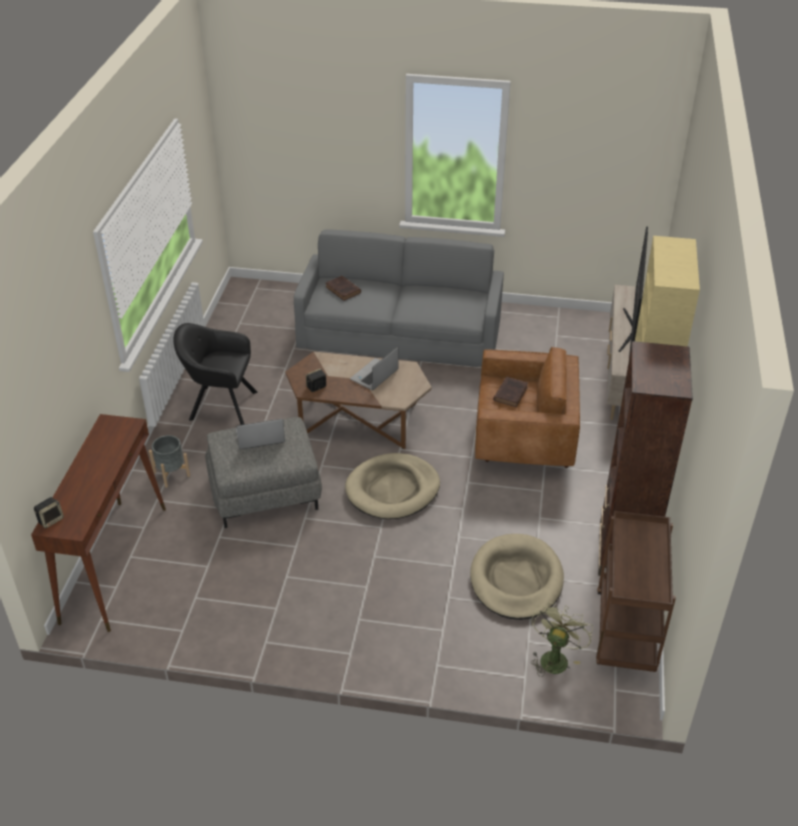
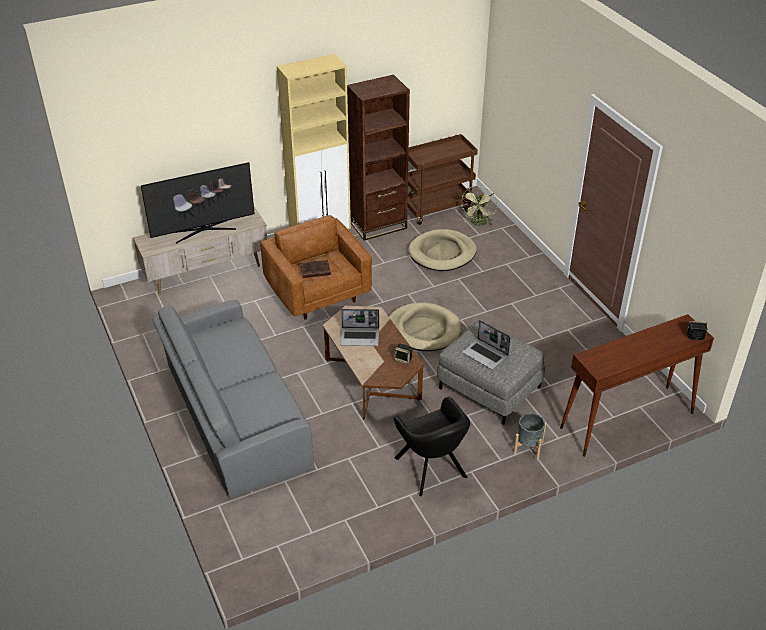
camera: 125 degrees left, 0 degrees up
(343, 290) = (258, 414): brown book -> none
(555, 657) = (478, 223): green fan -> green fan turned 60 degrees counterclockwise

